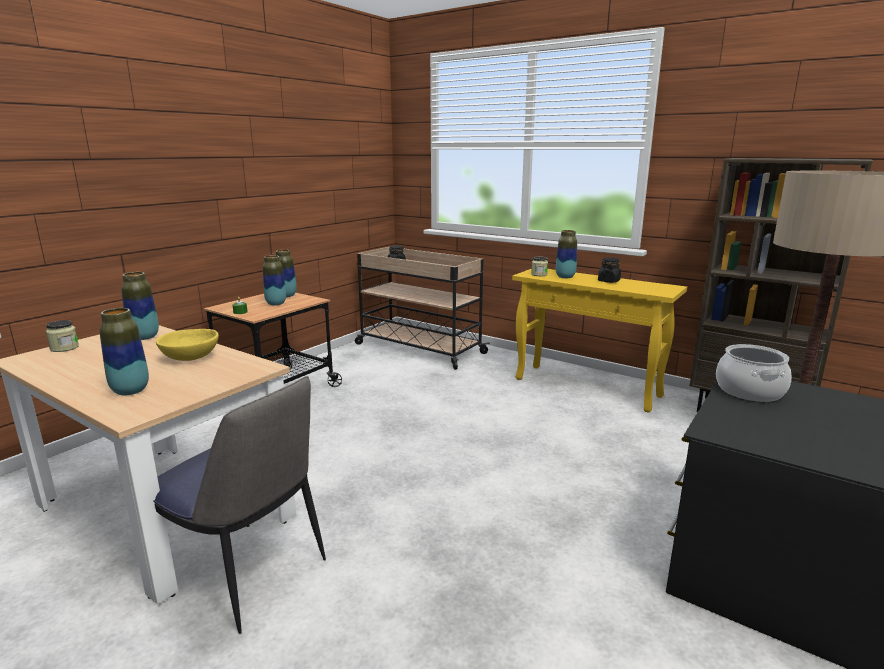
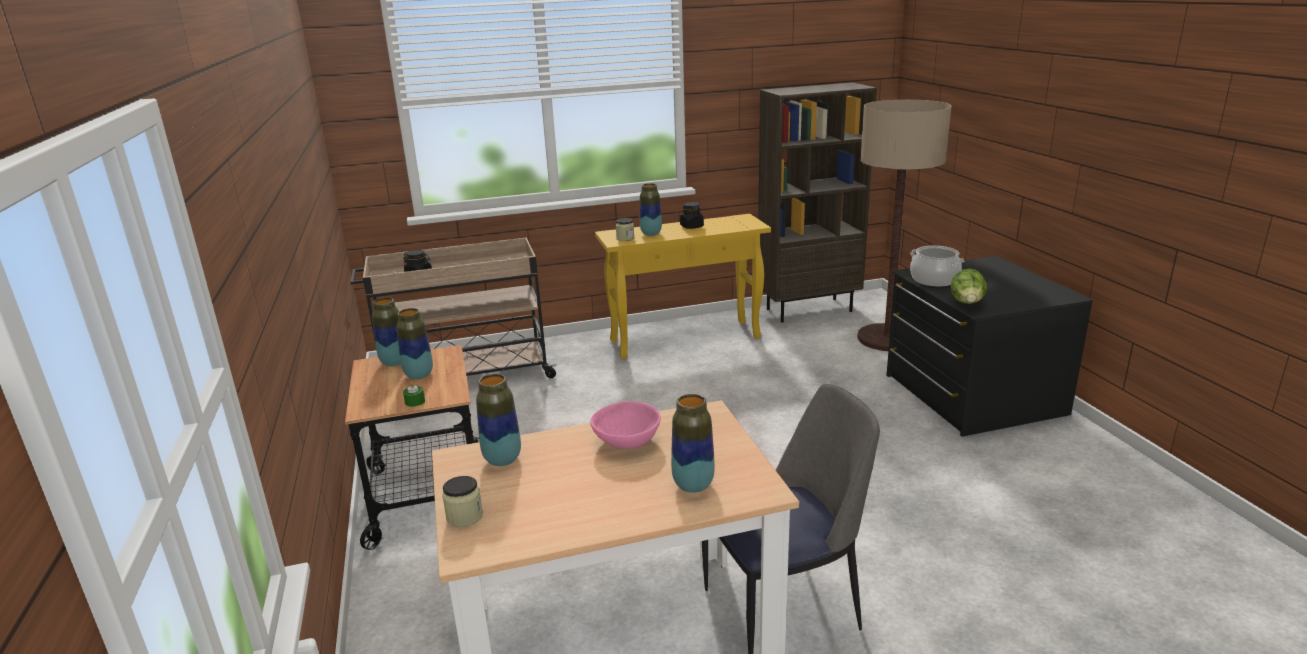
camera: 50 degrees left, 5 degrees up
(191, 357) = (626, 441): yellow bowl -> pink bowl
(718, 422) = (967, 304): none -> lettuce

